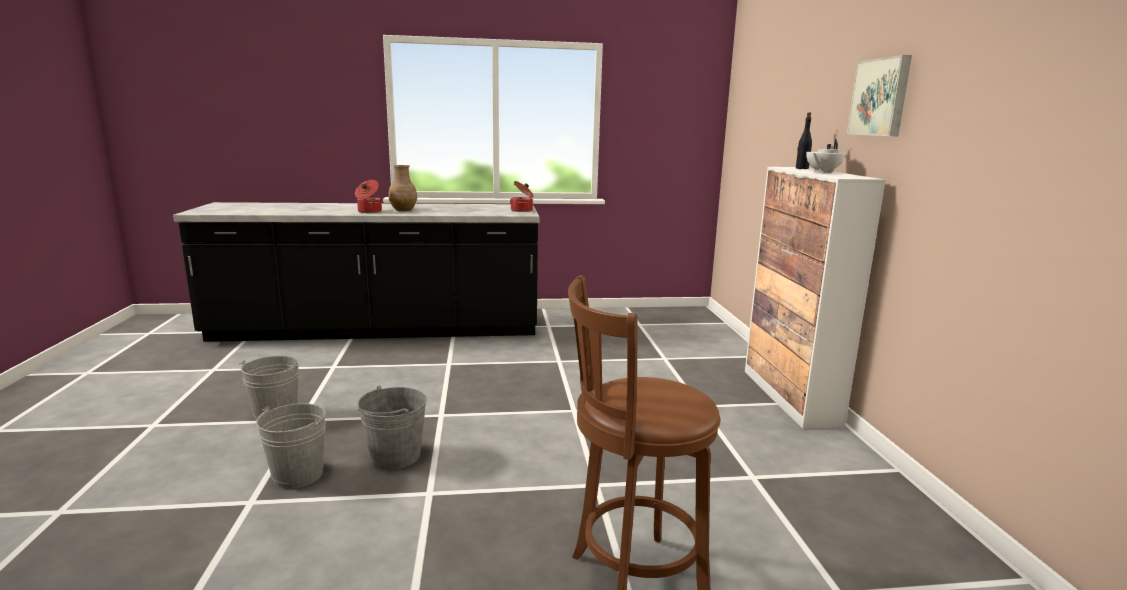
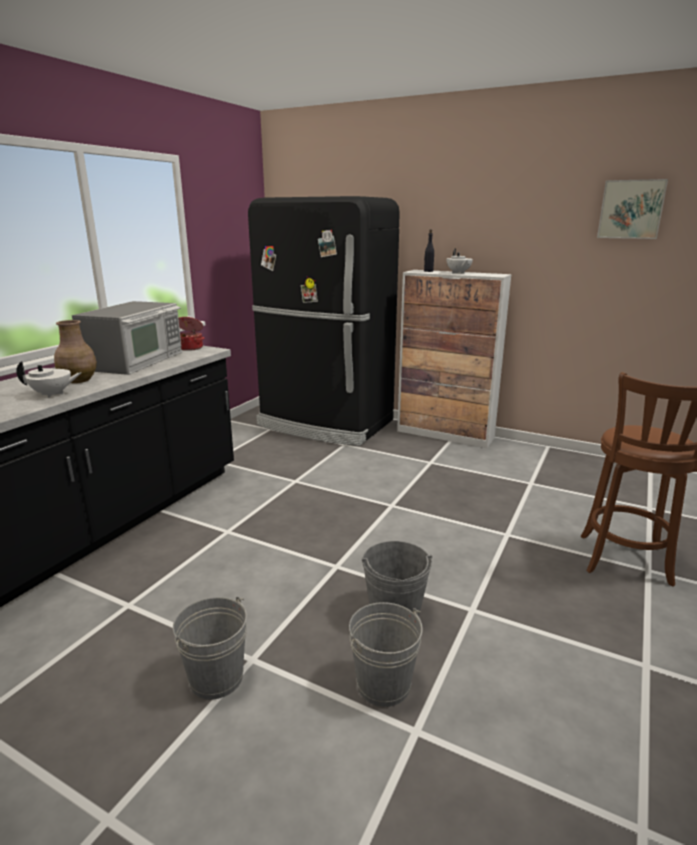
camera: 55 degrees left, 5 degrees up
(369, 211) = (52, 394): cooking pot -> white teapot
(465, 209) = (136, 361): none -> microwave
(693, 339) = (325, 424): none -> black fridge
(881, 97) = (492, 219): picture -> picture (631, 209)

